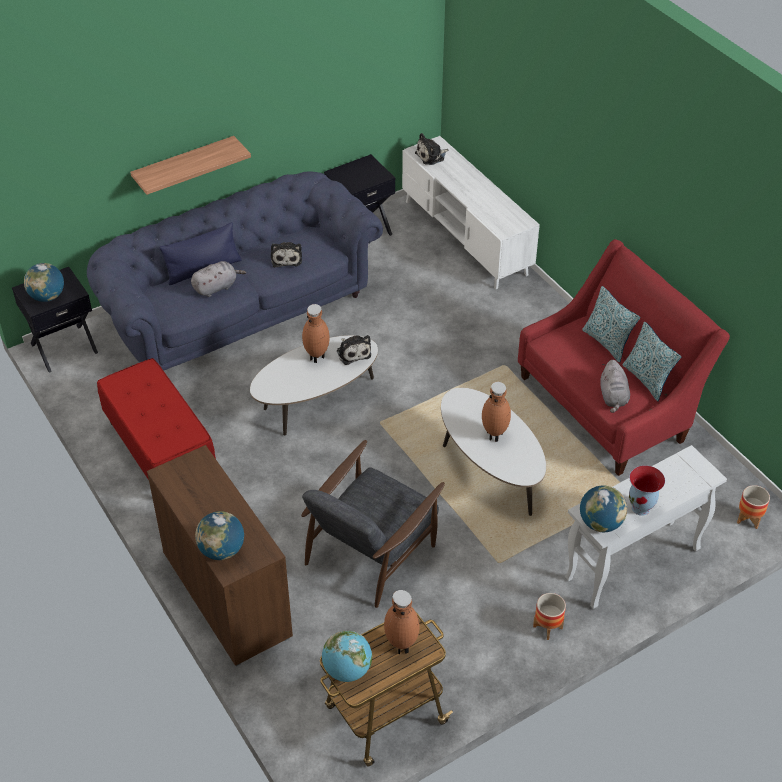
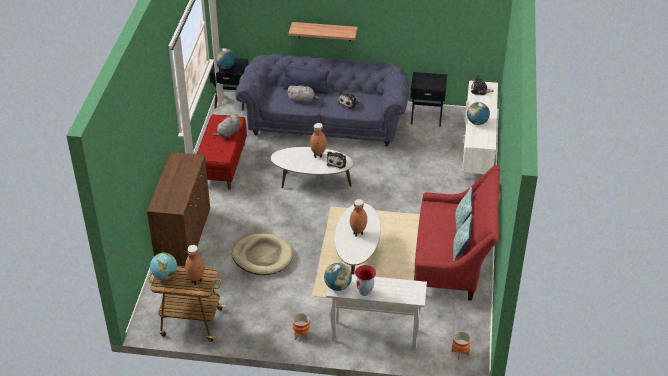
camera: 40 degrees right, 5 degrees down
(222, 550) = (162, 197): globe -> globe (477, 122)
(371, 550) = (262, 256): grey armchair -> beige dog bed
(613, 397) = (432, 247): grey plush toy -> grey plush toy (228, 133)

